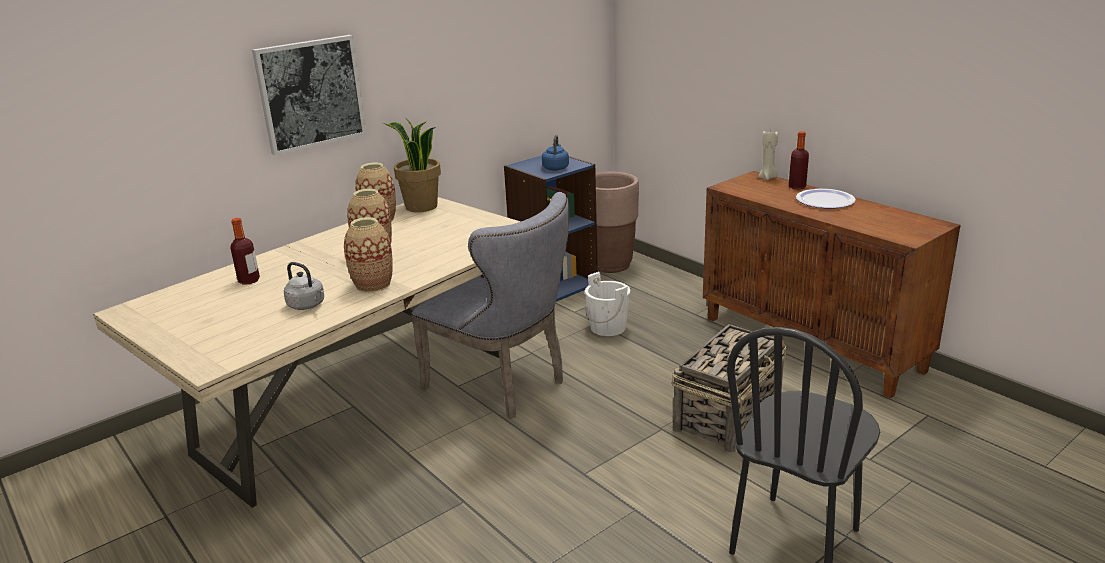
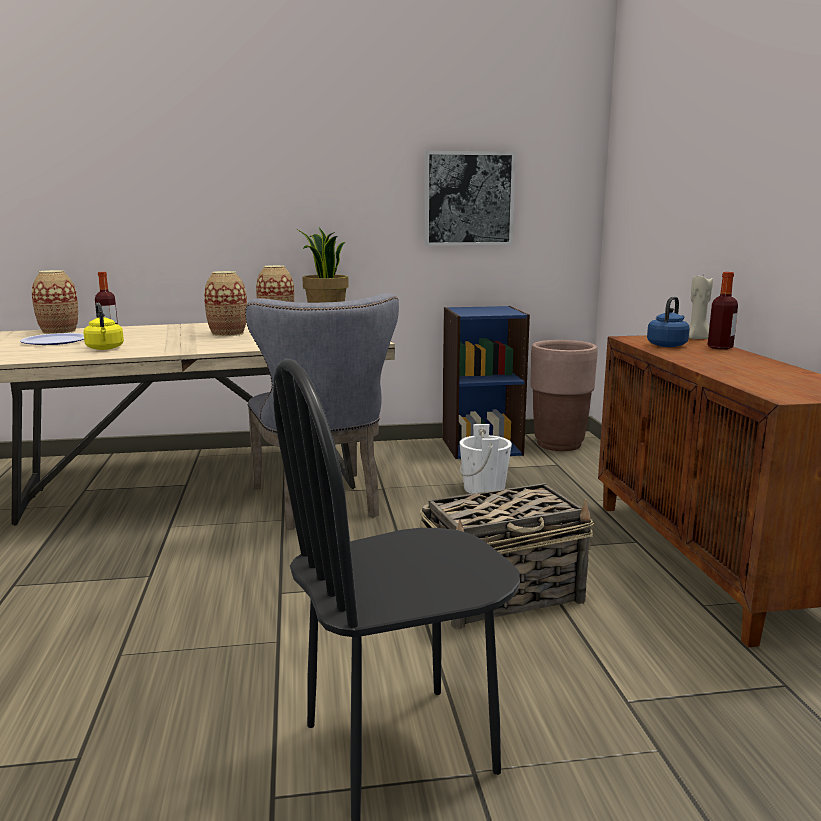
camera: 30 degrees right, 10 degrees down
(308, 305) = (105, 348): grey kettle -> yellow kettle
(310, 93) = (236, 193): picture -> picture (468, 199)
(373, 285) = (176, 347): vase -> vase (59, 332)
(556, 168) = (486, 312): blue kettle -> blue kettle (667, 345)
(825, 200) = (733, 359): plate -> plate (55, 341)

